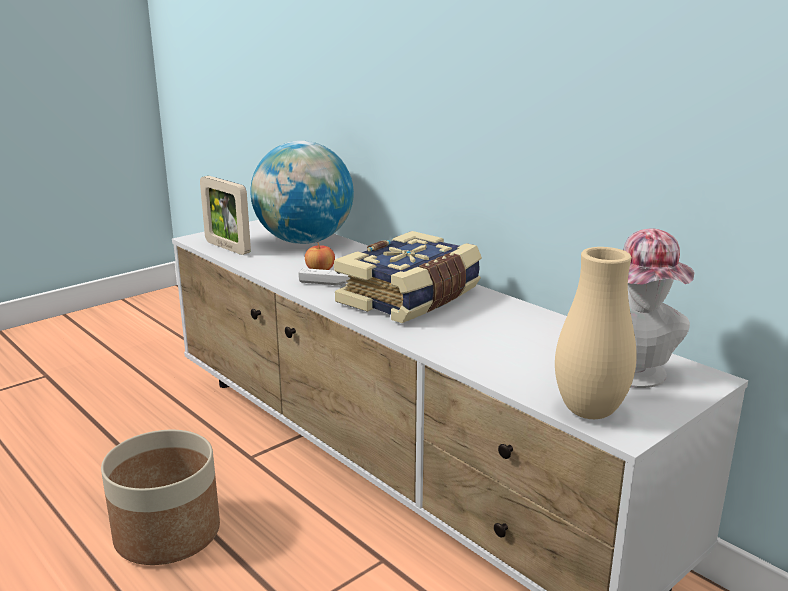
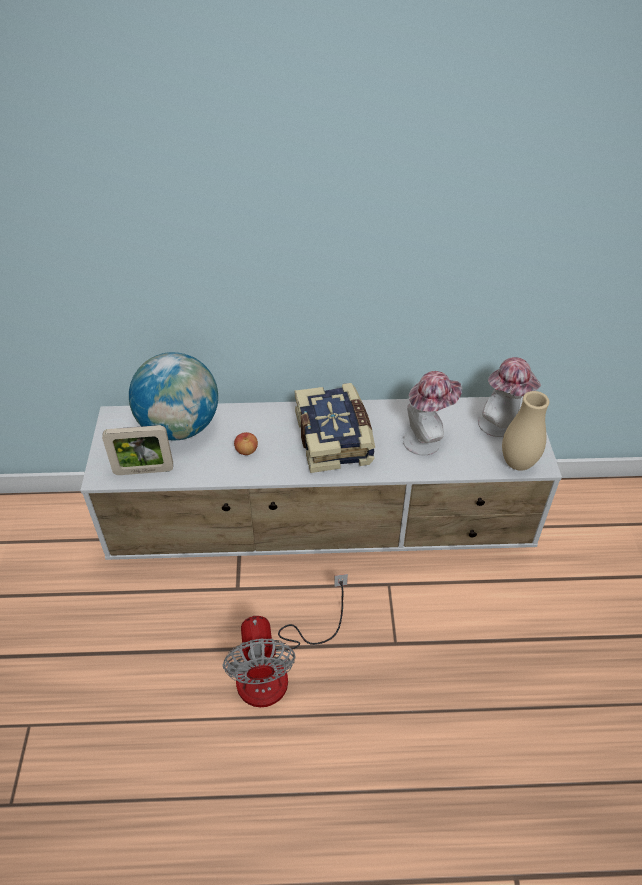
camera: 50 degrees left, 25 degrees up
(168, 533) = (277, 668): planter -> fan
(328, 283) = (273, 459): white game controller -> none
(507, 341) = (426, 439): none -> hat

